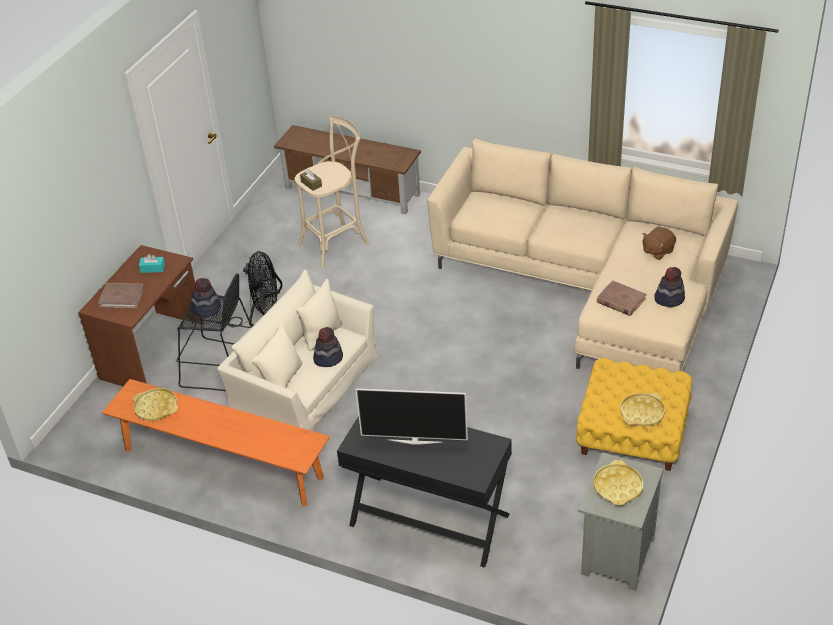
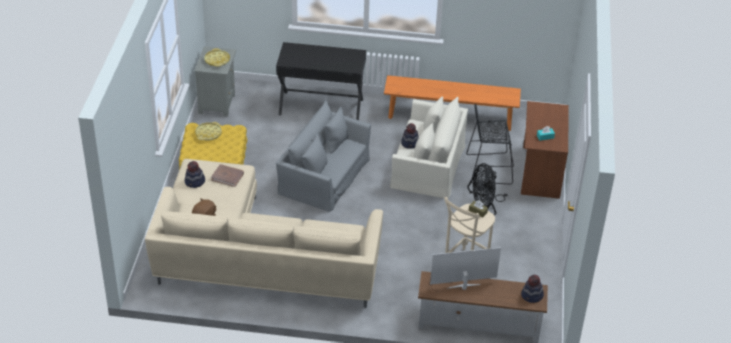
camera: 160 degrees right, 0 degrees up
(122, 297) = (549, 116): brown book -> none
(156, 407) = (491, 94): yellow tray -> none
(206, 309) = (496, 132): hat -> hat (532, 296)
(415, 440) = (327, 58): television -> television (463, 287)
(466, 388) = (324, 176): none -> grey armchair

